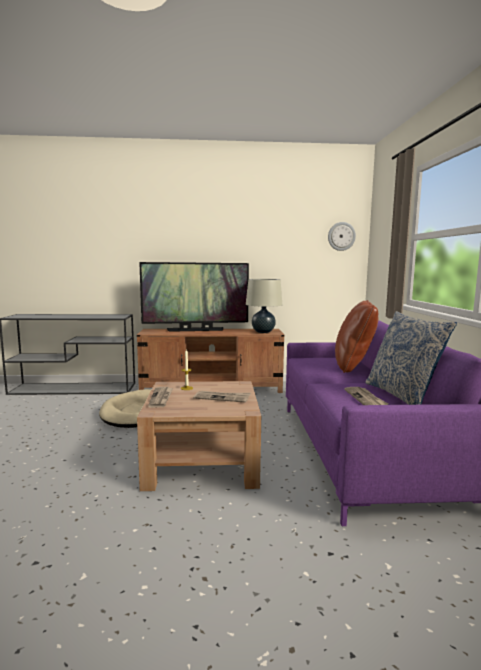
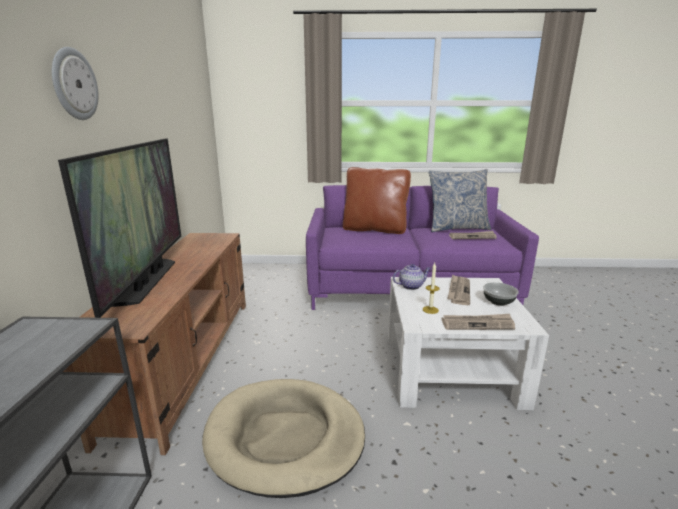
camera: 85 degrees left, 10 degrees up
(200, 408) = (498, 302): none -> bowl
(202, 461) = (450, 368): brown coffee table -> white coffee table
(231, 385) = (411, 286): none -> teapot
(263, 332) = (213, 240): beige table lamp -> none
(341, 236) = (200, 93): wall clock -> wall clock (74, 84)

